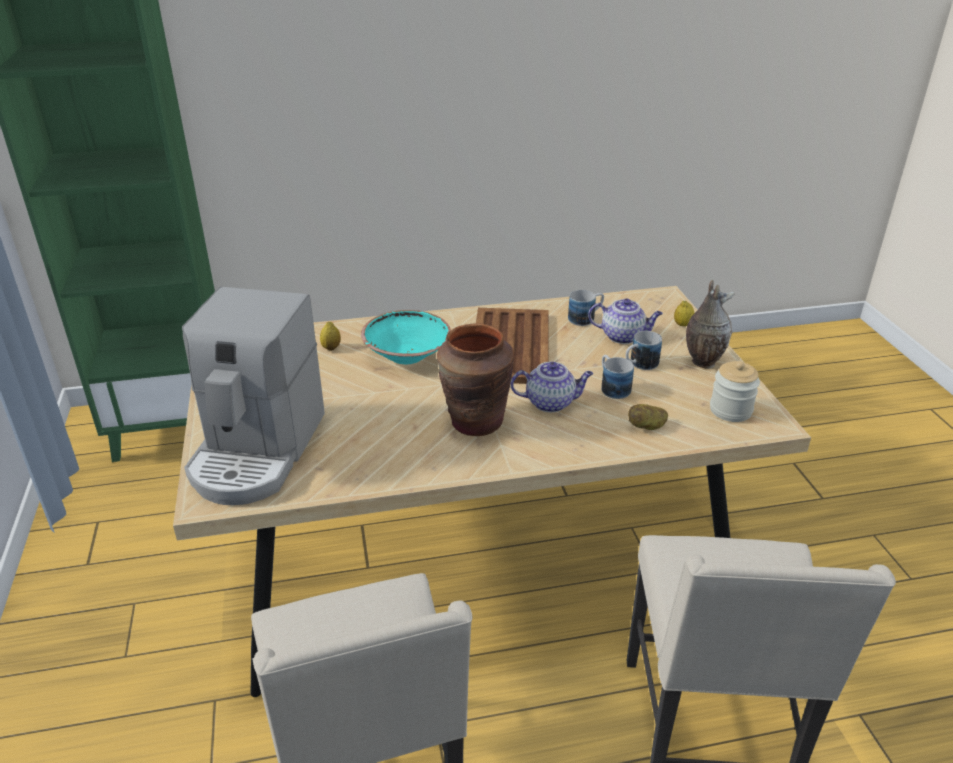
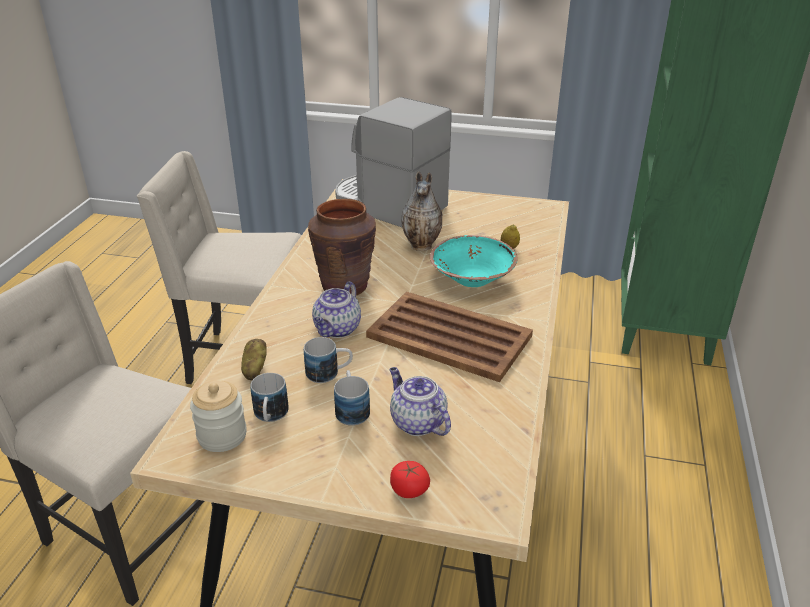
camera: 115 degrees right, 0 degrees up
(586, 318) = (477, 409): mug -> mug (270, 416)
(623, 336) = (417, 422): teapot -> teapot turned 105 degrees clockwise
(682, 325) = (409, 489): lemon -> tomato
(702, 361) = (318, 462): vase -> vase (423, 246)

